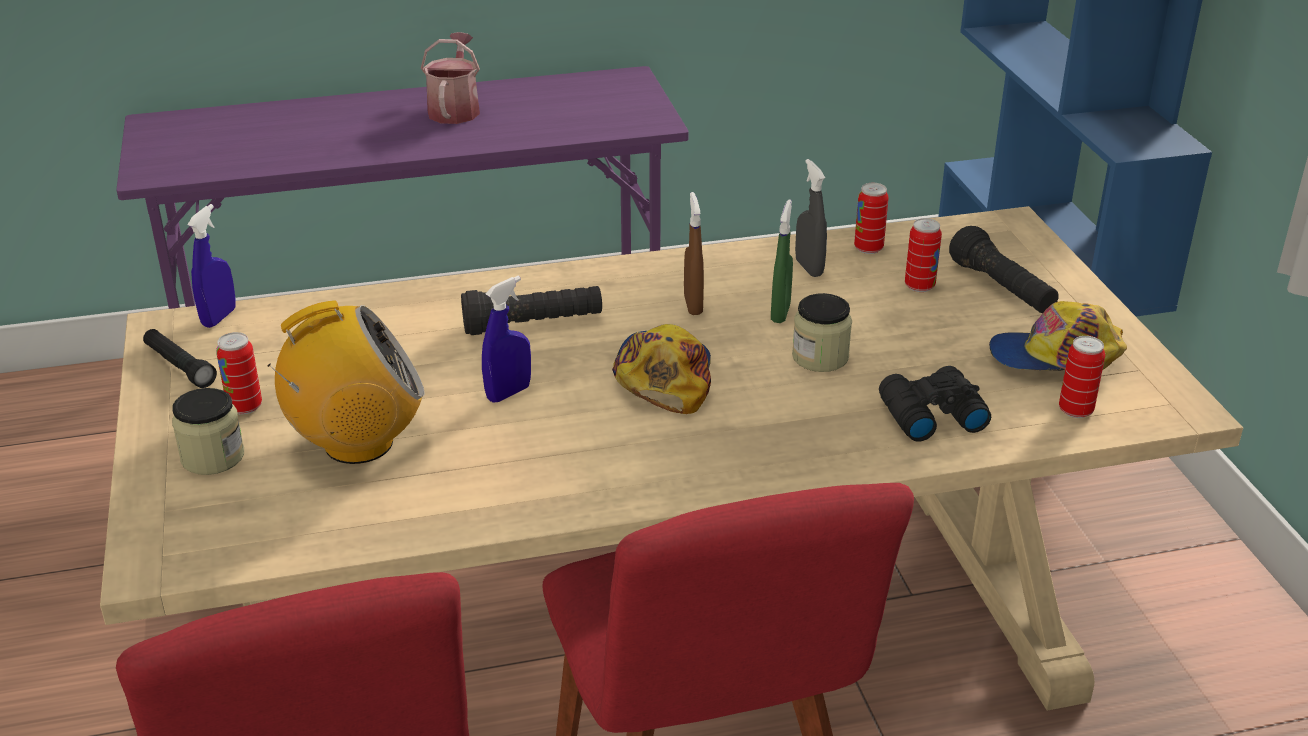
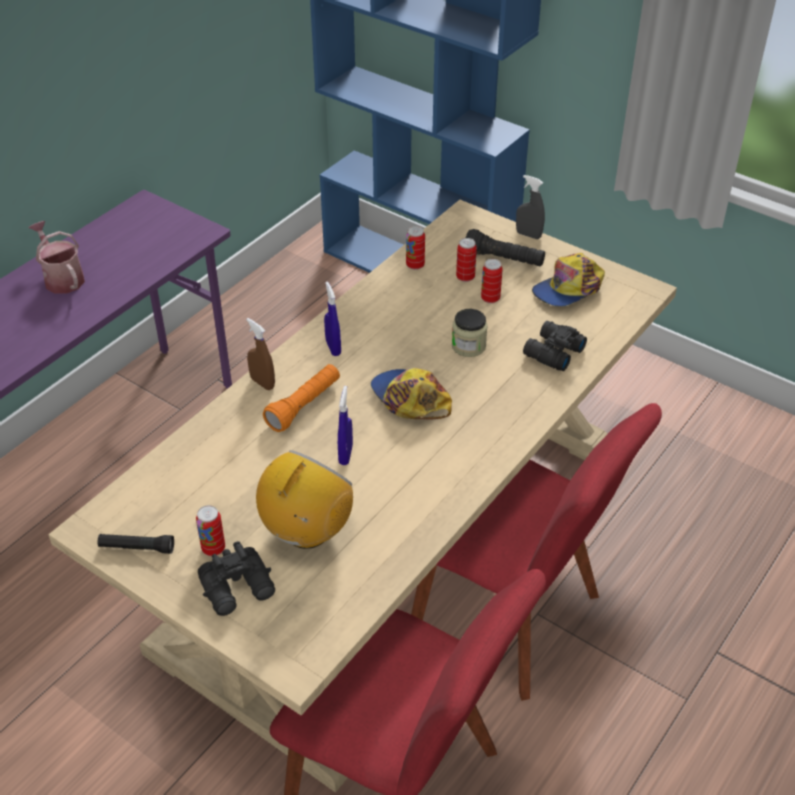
camera: 40 degrees left, 10 degrees up
(213, 457) = (239, 588): jar -> black binoculars
(219, 317) = (114, 503): blue spray bottle -> blue spray bottle (333, 348)
(533, 325) = (304, 406): black flashlight -> orange flashlight
(693, 305) = (371, 347): brown spray bottle -> brown spray bottle (262, 383)
(780, 313) = (419, 329): green spray bottle -> none
(809, 268) = (400, 293): grey spray bottle -> grey spray bottle (528, 235)
(1075, 410) = (607, 315): can -> can (490, 298)

